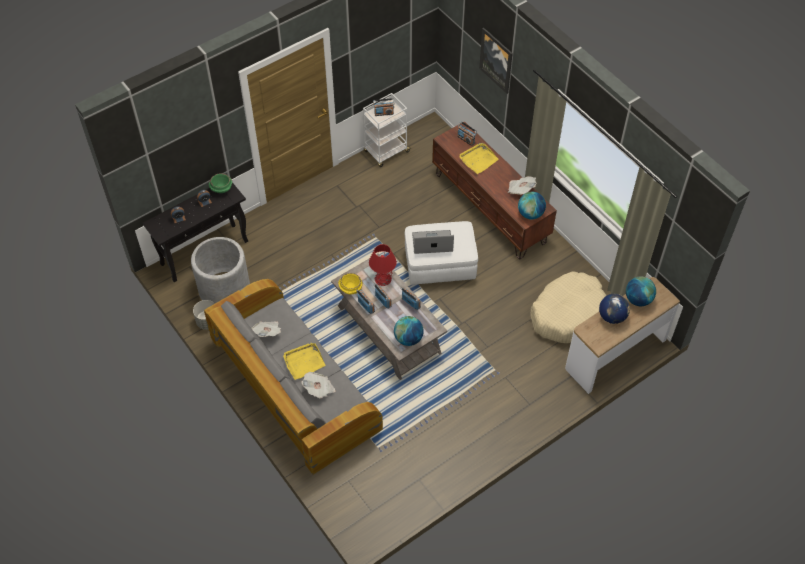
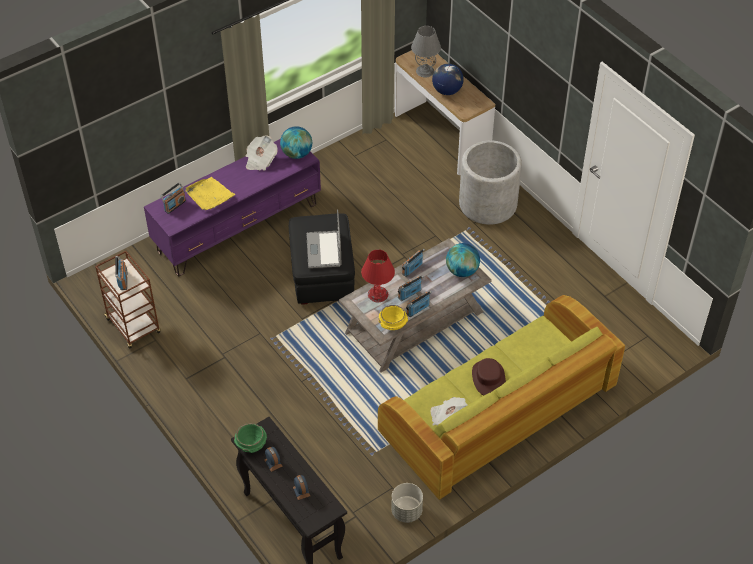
camera: 90 degrees left, 5 degrees down
(224, 289) = (354, 496): grey planter -> grey planter (488, 204)
(293, 386) = (498, 412): grey sofa -> green sofa
(304, 361) = (488, 378): yellow tray -> brown hat
(319, 389) = (524, 362): newspaper -> none
(386, 152) = (134, 326): white cart -> brown cart
(439, 265) = (322, 275): white ottoman -> black ottoman
(490, 208) = (238, 227): brown tv stand -> purple tv stand
(496, 60) = (143, 97): picture -> none
(568, 313) = (390, 169): beige dog bed -> none
(638, 299) = (425, 71): globe -> grey table lamp

